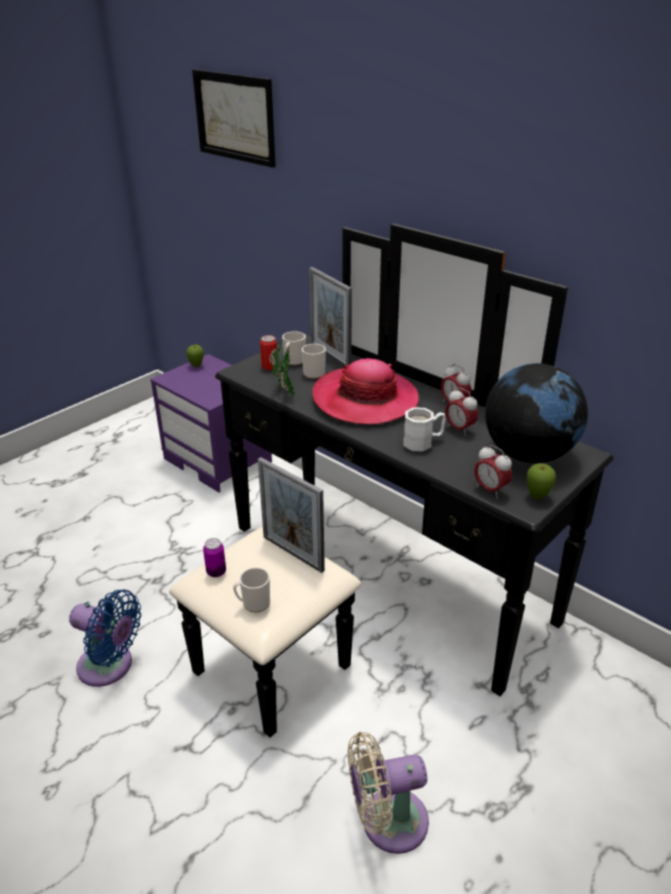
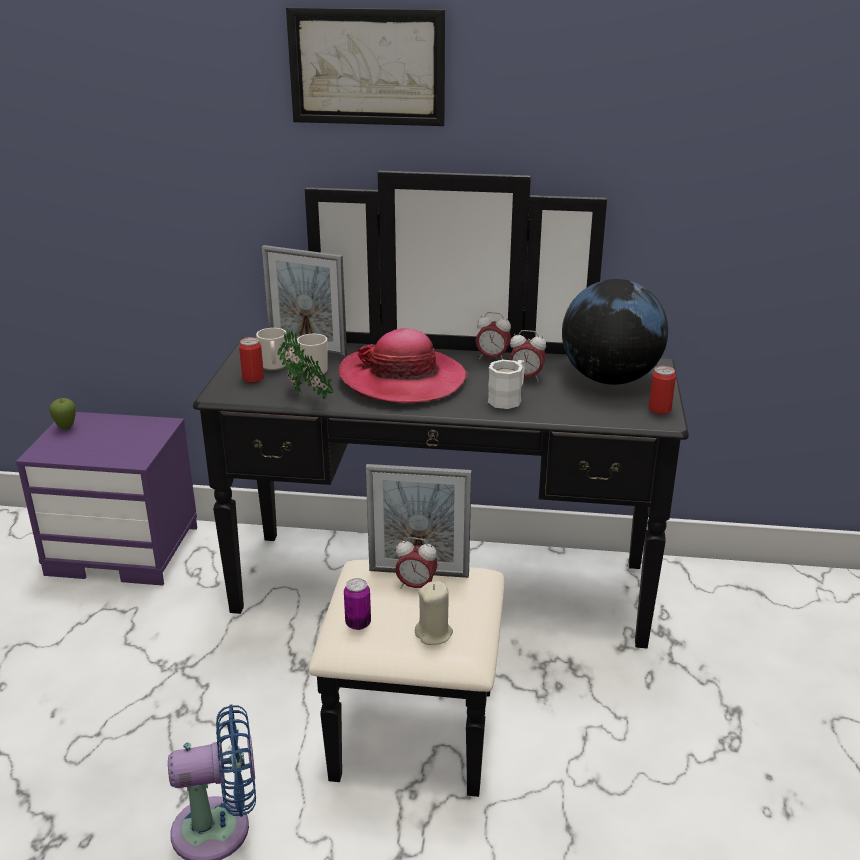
camera: 35 degrees left, 5 degrees down
(234, 117) = (96, 76): picture -> picture (367, 67)
(253, 603) = (434, 634): mug -> beige candle
(387, 822) = (658, 804): beige fan -> none
(490, 490) = (617, 417): alarm clock -> alarm clock (416, 586)
(537, 496) = (659, 409): apple -> can

